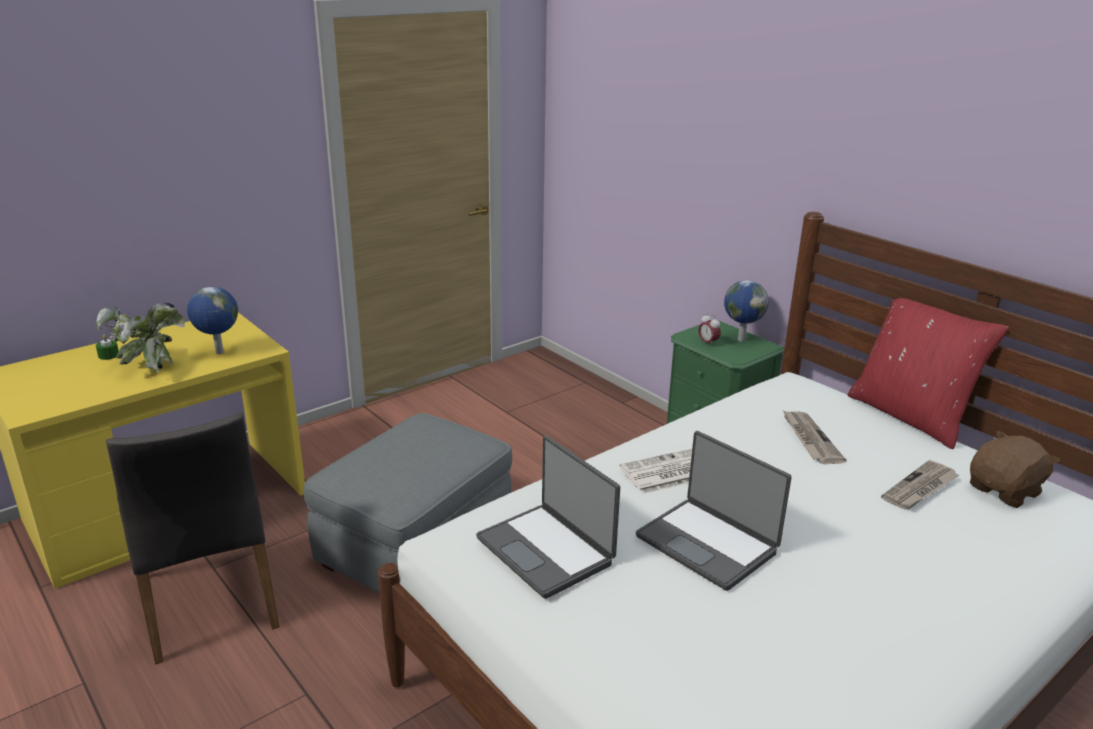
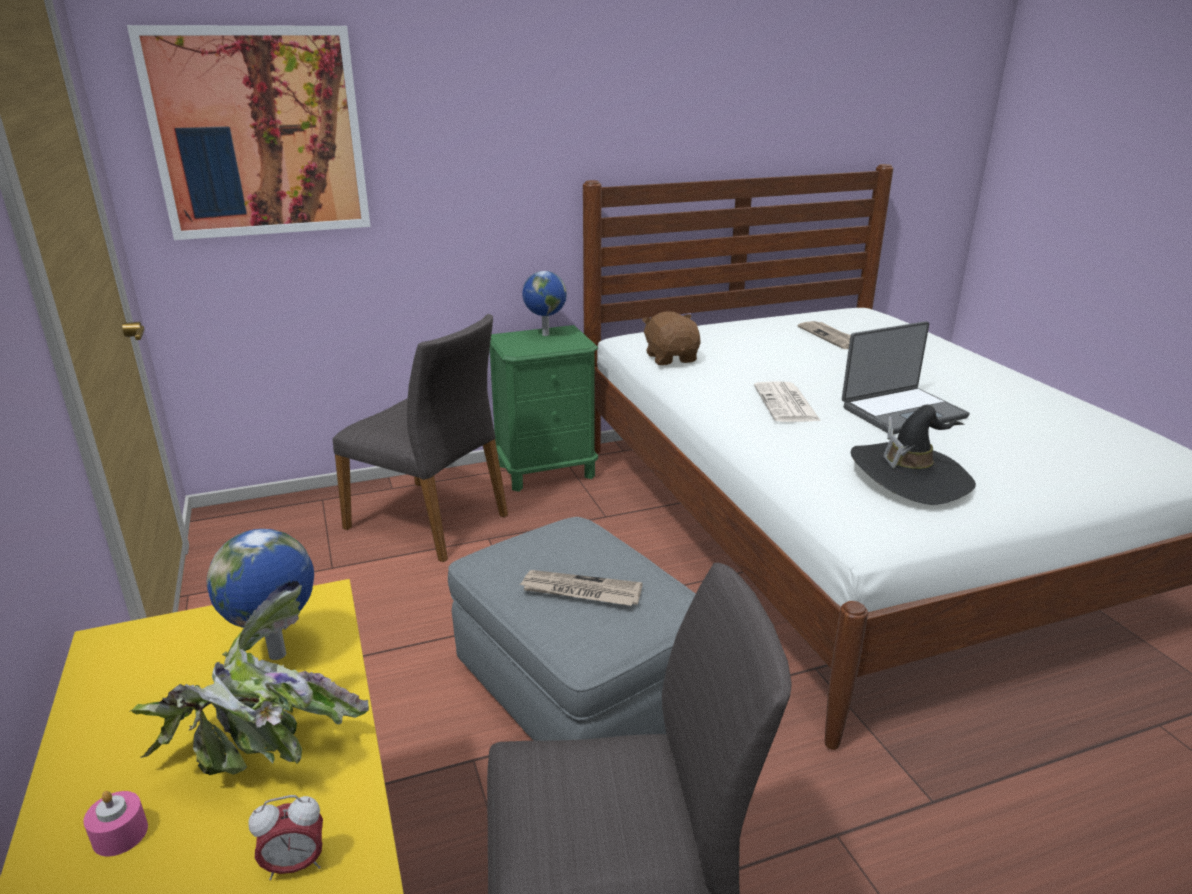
camera: 70 degrees left, 0 degrees up
(108, 355) = (120, 834): green candle -> pink candle
(547, 550) = (910, 476): laptop -> black hat
(589, 430) = (430, 521): none -> grey chair
(611, 107) = (259, 133): none -> picture
(708, 343) = (540, 347): alarm clock -> alarm clock (295, 865)
(810, 439) = (748, 349): newspaper -> newspaper (580, 591)
(910, 416) = (718, 318): red pillow -> none
(1005, 491) = (835, 320): brown plush toy -> brown plush toy (671, 358)

